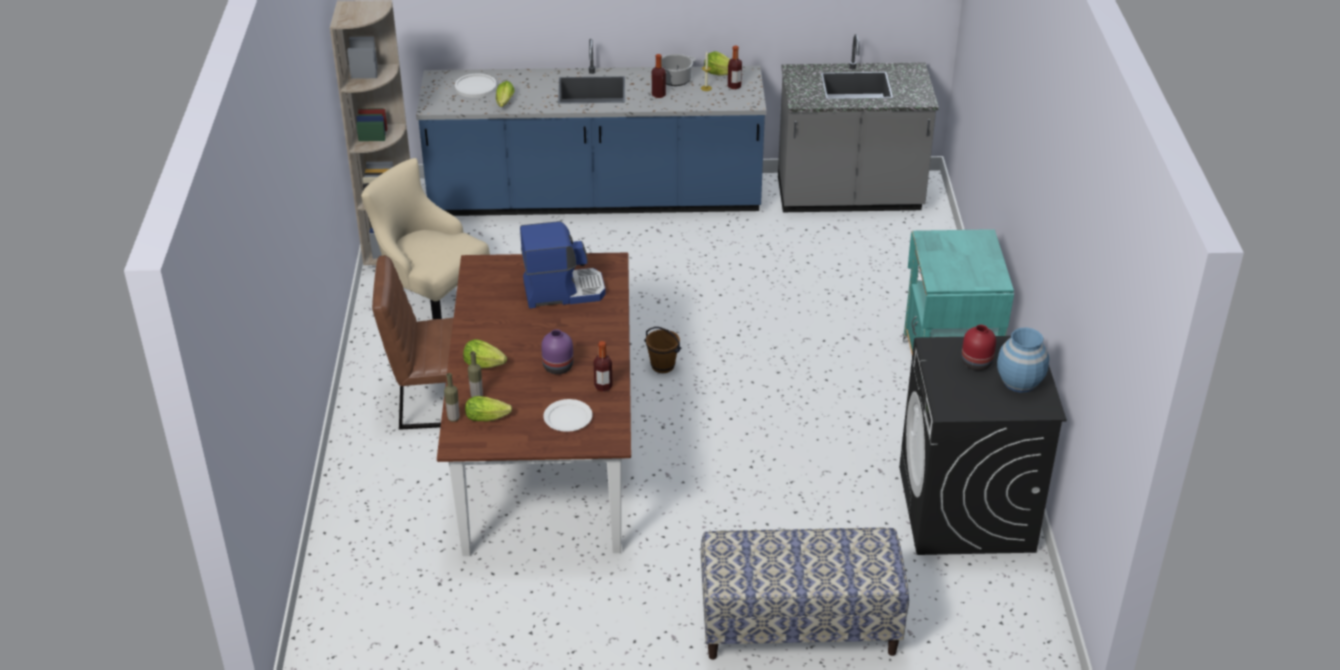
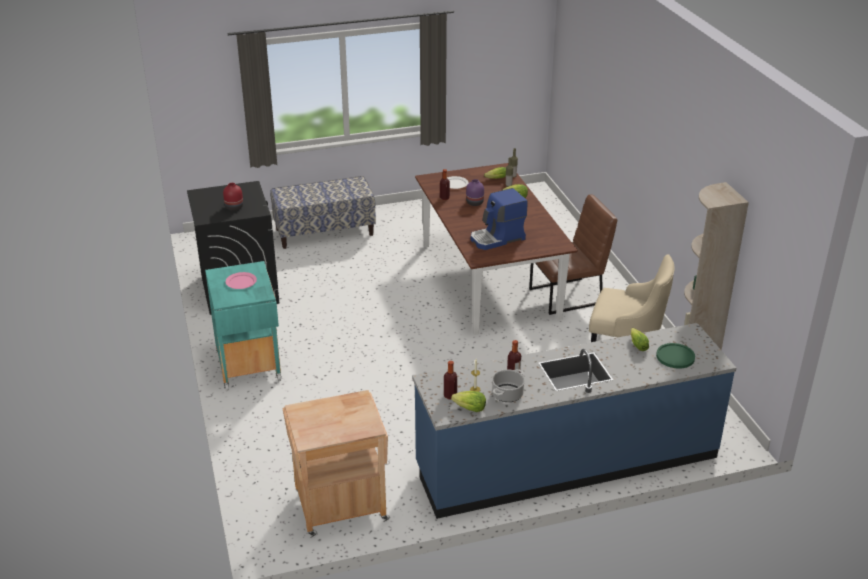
camera: 165 degrees right, 5 degrees down
(475, 87) = (675, 356): white plate -> green plate
(662, 366) = (444, 336): brown bucket -> none
(849, 198) = (340, 507): grey counter -> brown cart
(959, 261) = (241, 282): none -> pink plate
(1019, 382) = (210, 202): blue vase -> none

